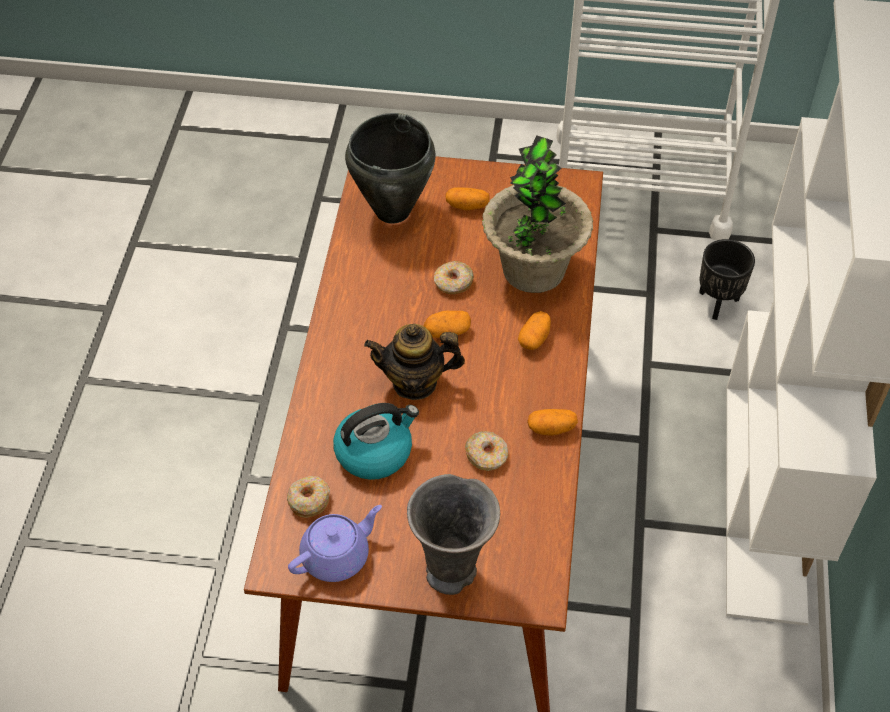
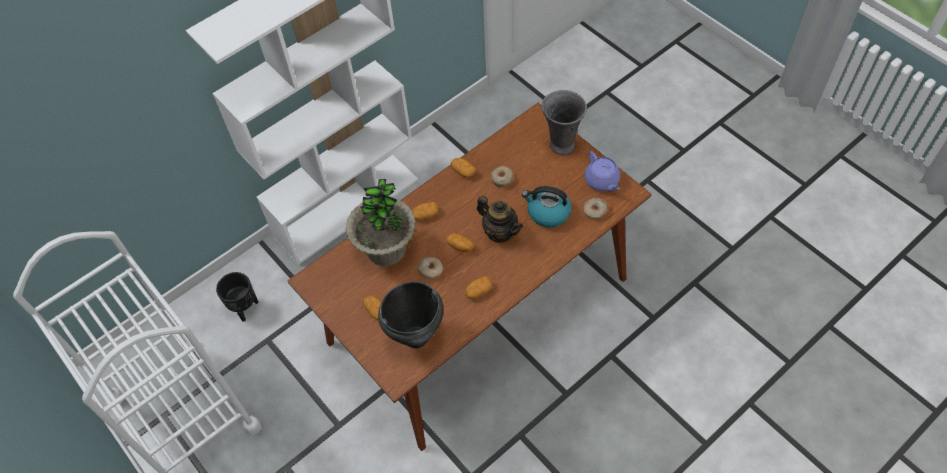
camera: 135 degrees left, 5 degrees up
(337, 556) = (602, 181): purple teapot -> purple teapot turned 120 degrees counterclockwise
(370, 298) = (478, 291): none -> potato

